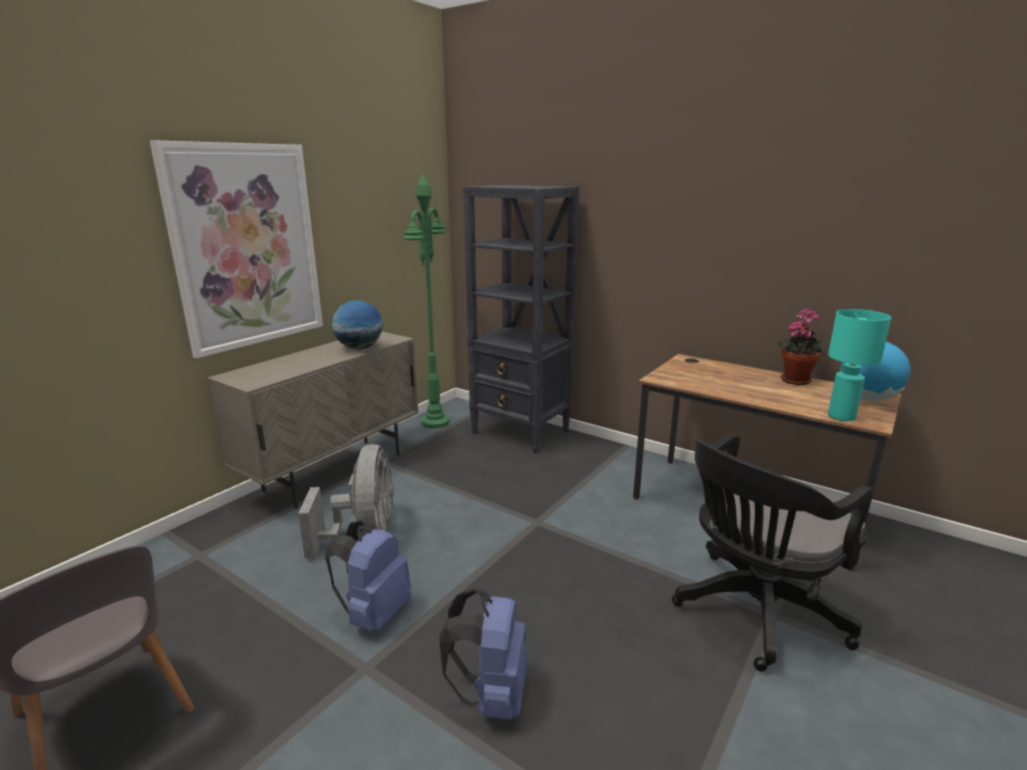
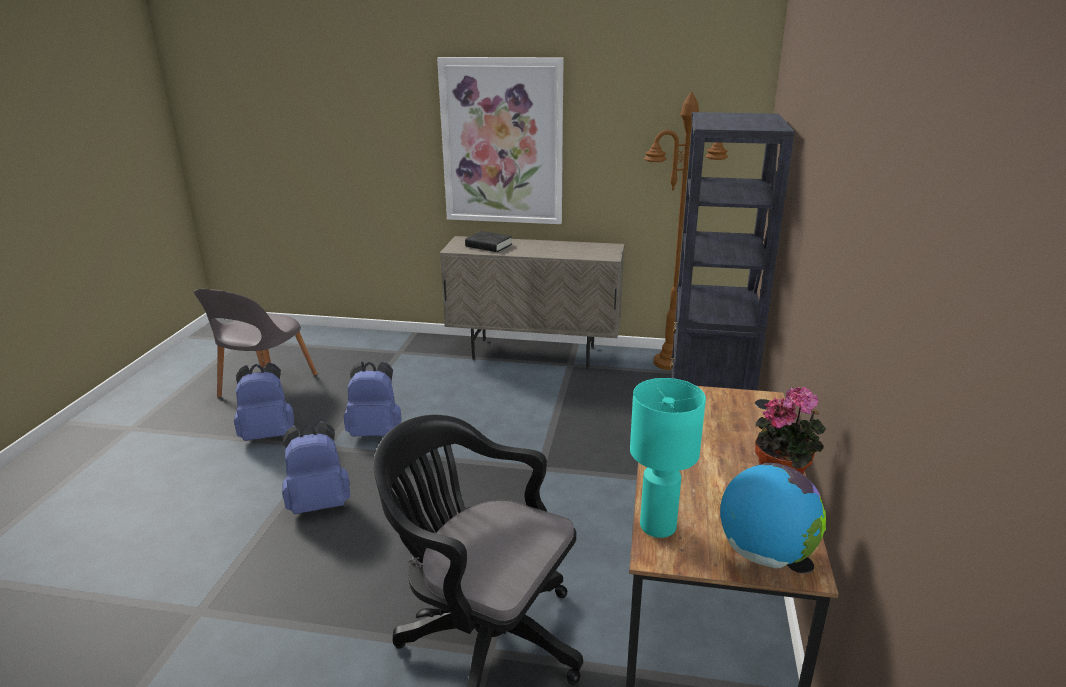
camera: 65 degrees right, 5 degrees up
(265, 731) = (268, 434): none -> blue backpack
(276, 369) = (488, 245): none -> black book
(359, 348) = (566, 252): globe -> none
(363, 534) = (460, 396): grey fan -> none
(435, 422) = (668, 363): green floor lamp -> brown floor lamp

